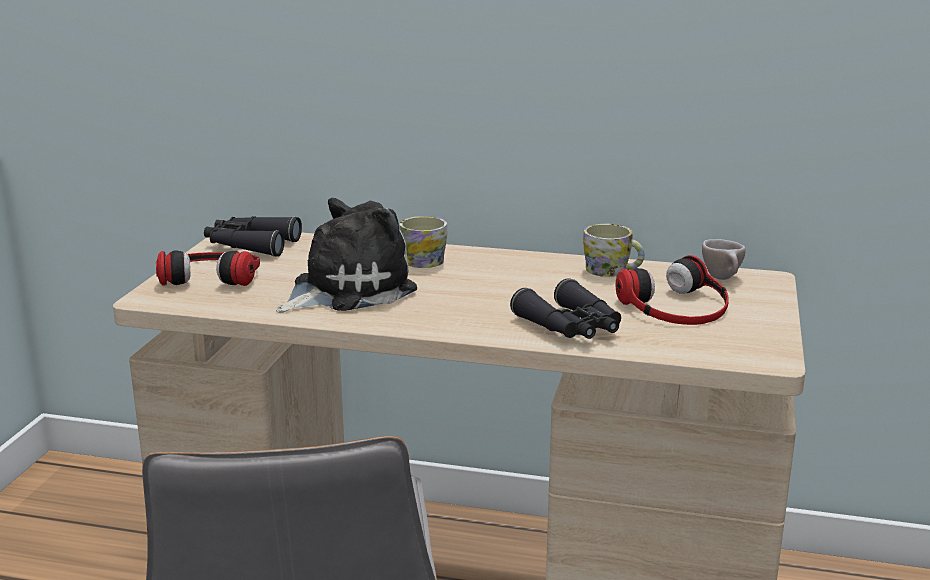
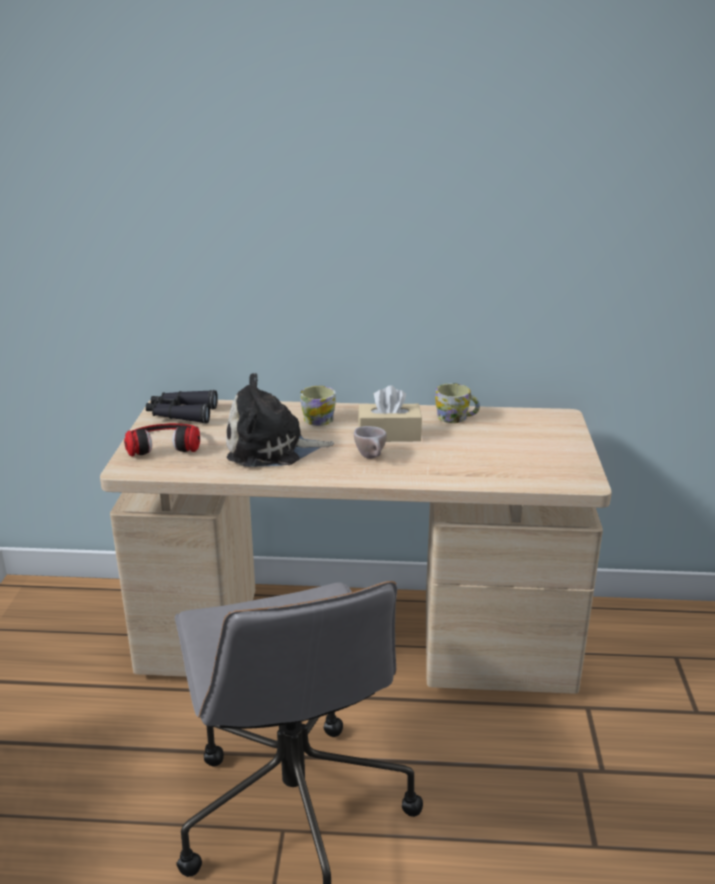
camera: 10 degrees left, 5 degrees up
(346, 289) = (271, 448): plush toy -> plush toy turned 135 degrees counterclockwise
(511, 284) = (389, 434): none -> beige tissue box
(571, 327) = (445, 468): black binoculars -> none
(677, 306) = (510, 444): headphones -> none
(724, 279) = (535, 418): beige cup -> beige cup (372, 457)

